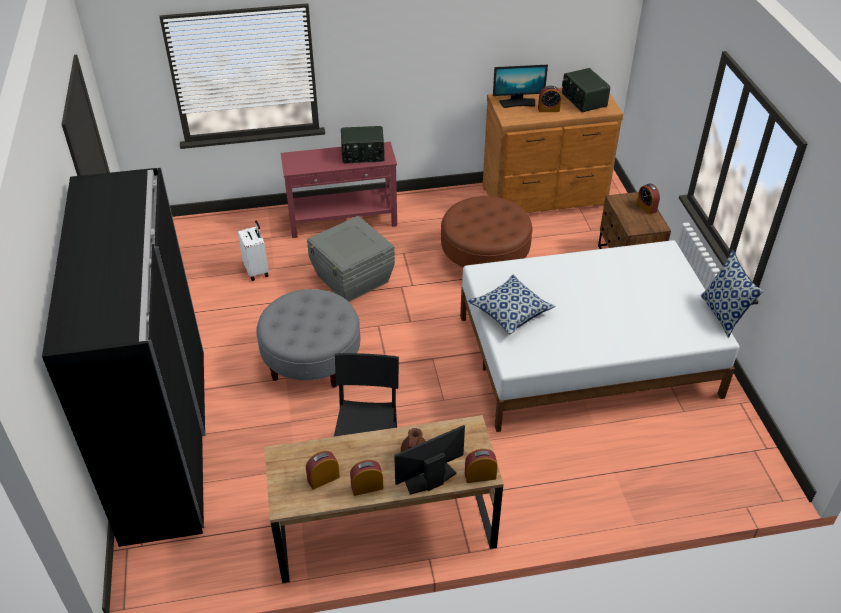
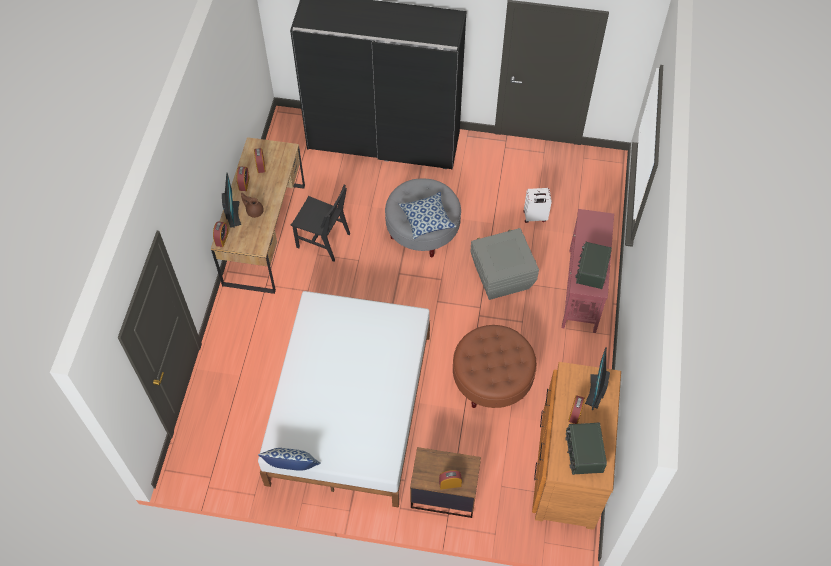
camera: 110 degrees right, 15 degrees up
(510, 312) = (363, 320): pillow -> pillow (427, 220)
(583, 100) = (583, 453): radio -> radio turned 90 degrees counterclockwise

